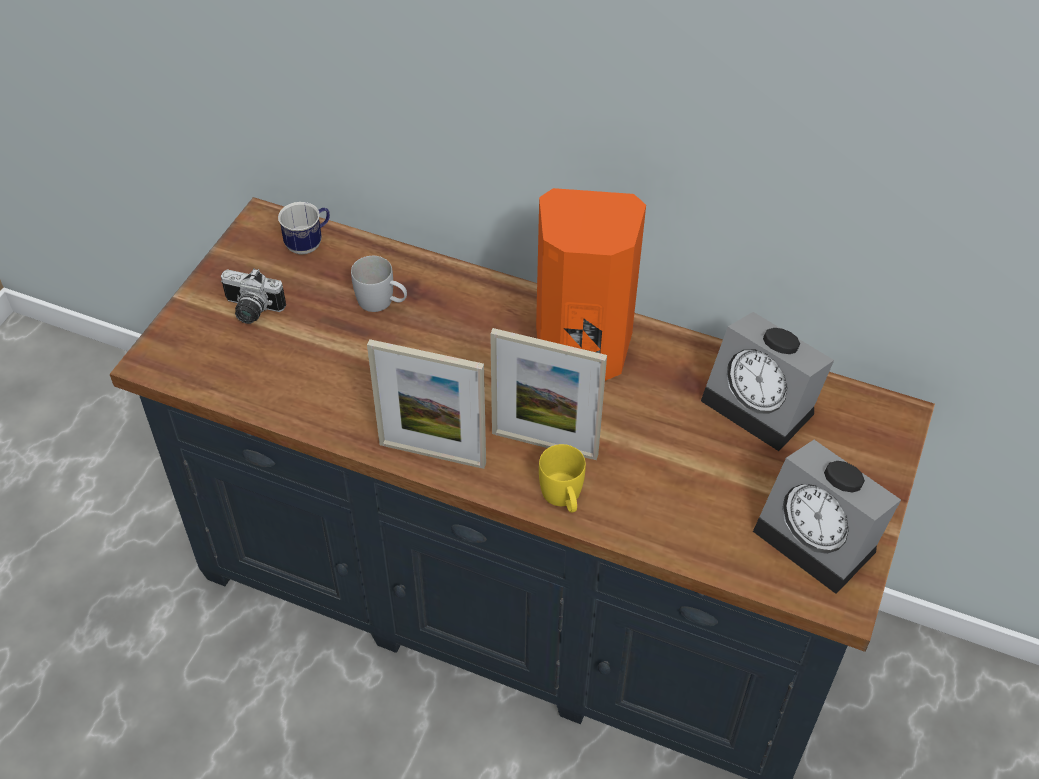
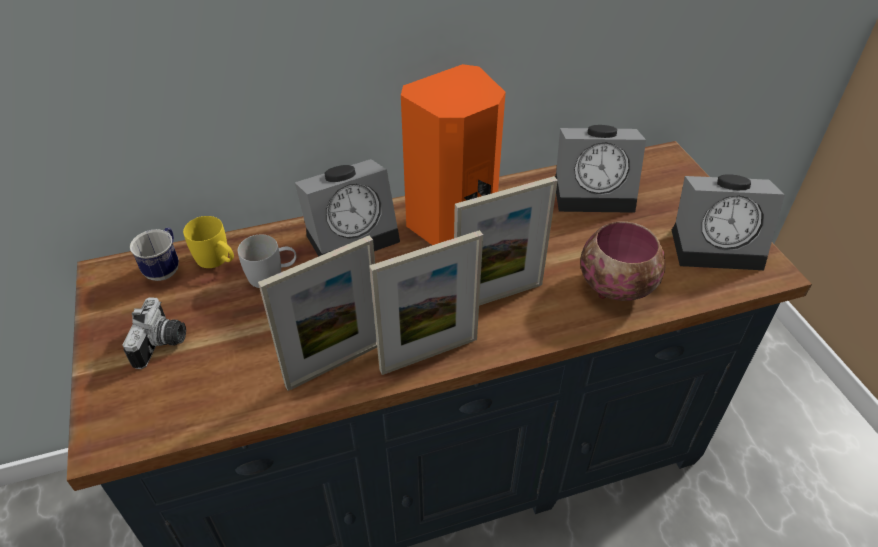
camera: 40 degrees left, 5 degrees down
(251, 311) = (163, 344): camera -> camera turned 60 degrees counterclockwise
(353, 412) = (335, 365): none -> picture frame
(484, 306) = (353, 235): none -> alarm clock
(563, 498) = (551, 323): yellow mug -> yellow mug (217, 260)
(665, 509) = (618, 287): none -> bowl

